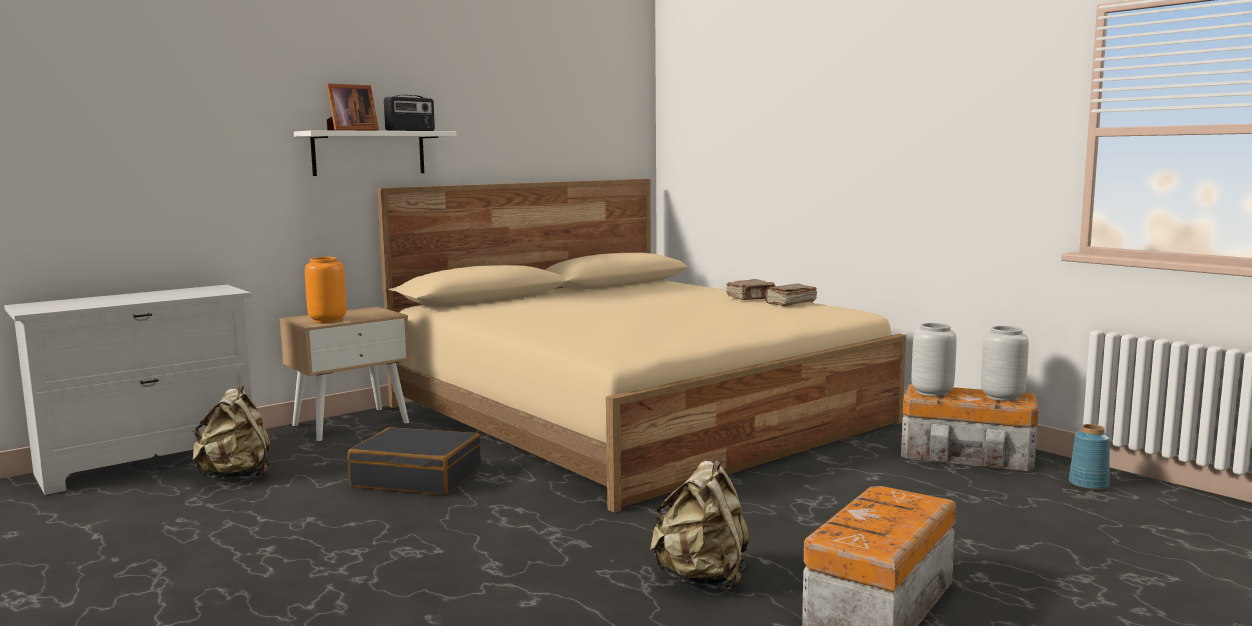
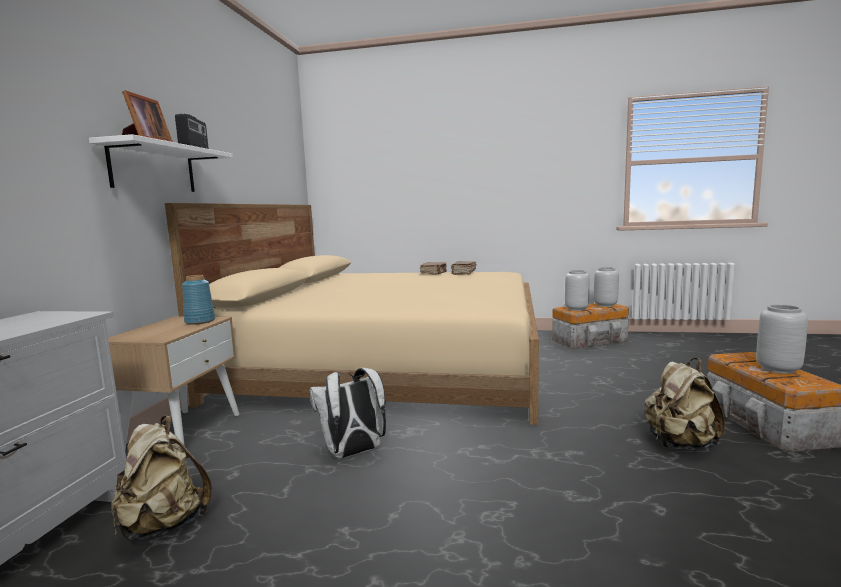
camera: 40 degrees left, 0 degrees up
(328, 320) = (165, 333): orange vase -> none
(417, 478) = (353, 453): black suitcase -> white backpack
(886, 521) = (778, 369): none -> grey vase
(1089, 484) = (657, 340): blue vase -> blue vase (200, 321)

